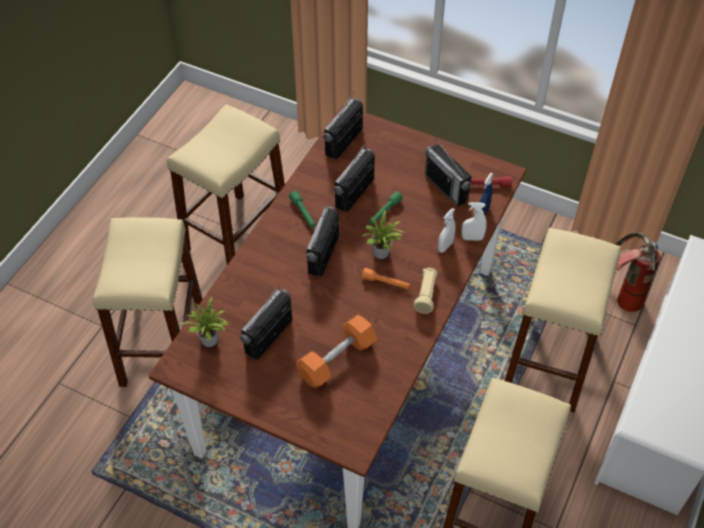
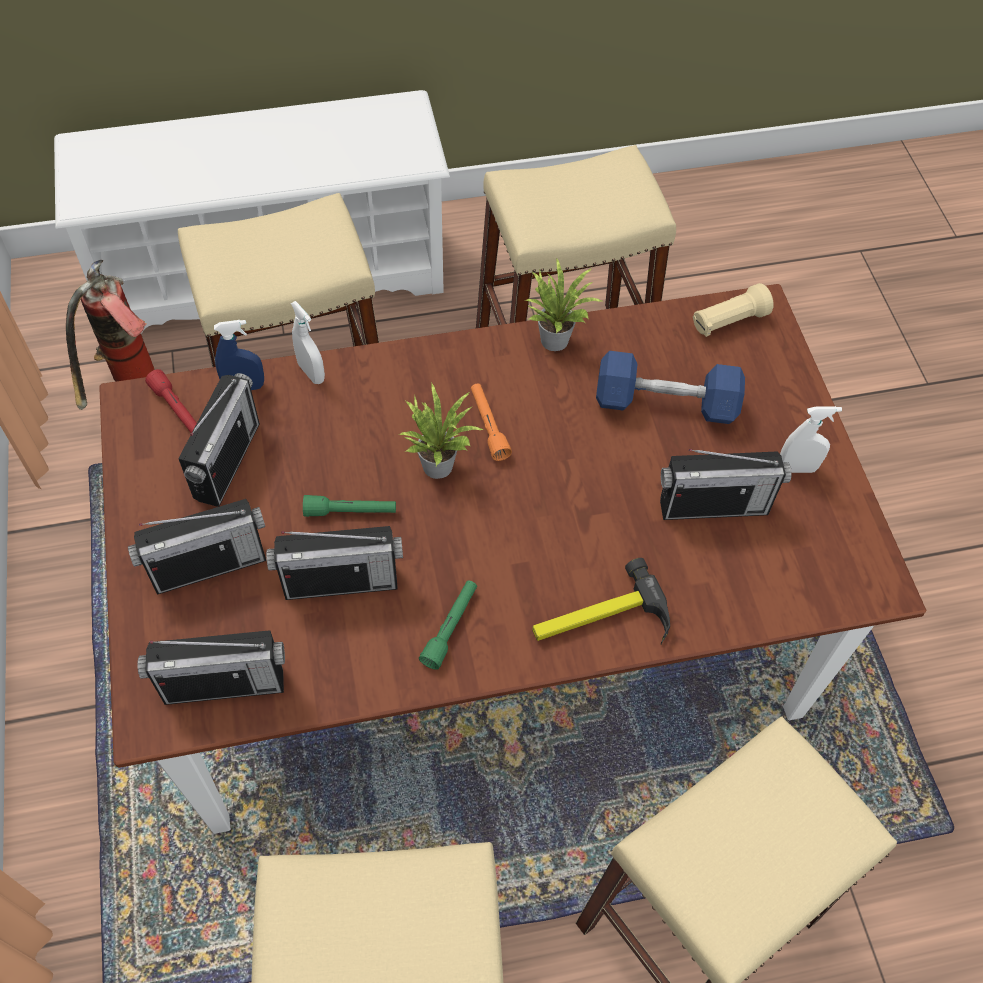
camera: 130 degrees left, 5 degrees up
(211, 341) = (796, 572): potted plant -> potted plant (555, 337)
(259, 259) = (599, 622): none -> hammer
(323, 254) = (508, 539): radio -> radio (209, 566)
(337, 359) = (665, 403): orange dumbbell -> blue dumbbell
(426, 295) = (465, 368): beige flashlight -> beige flashlight (728, 321)
(445, 246) = (356, 395): white spray bottle -> white spray bottle (797, 468)

